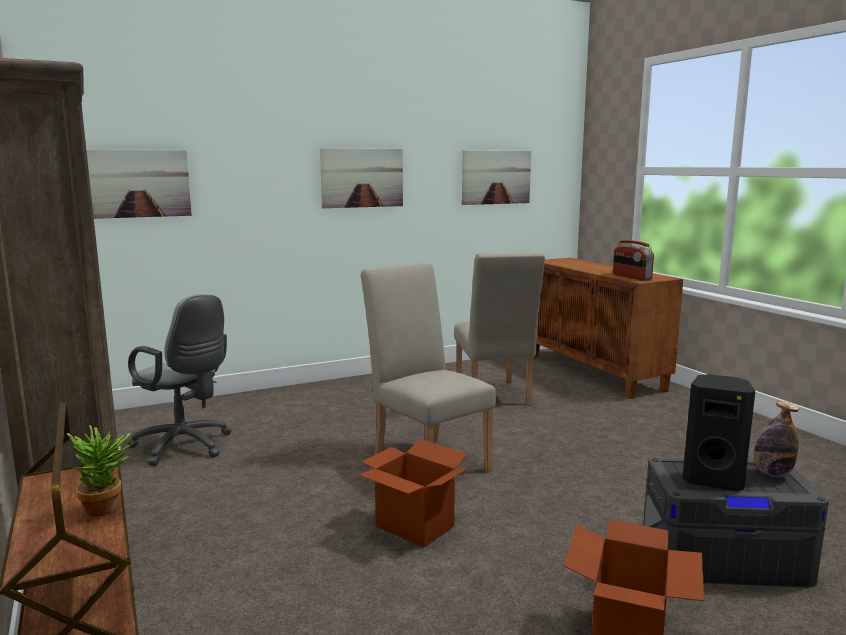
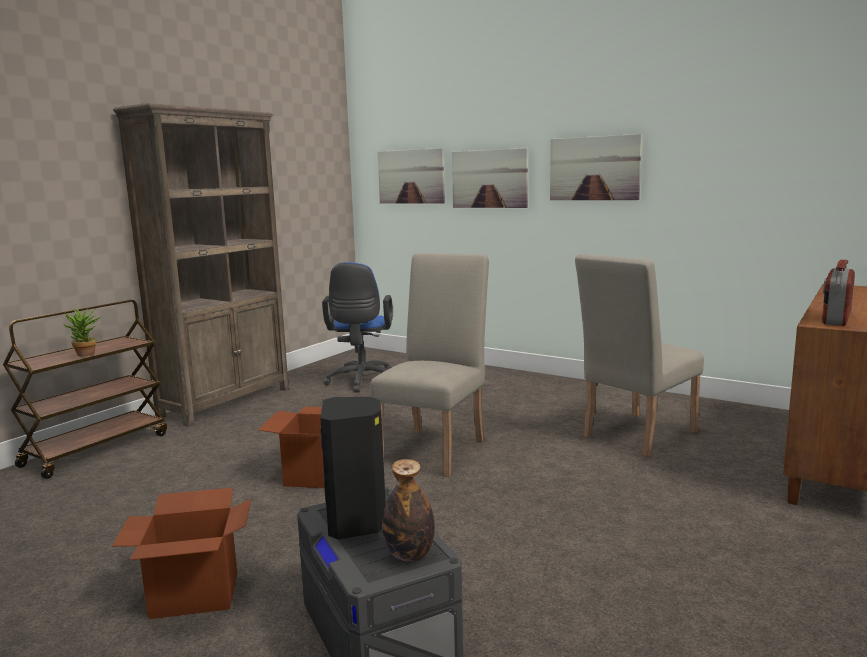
camera: 60 degrees right, 0 degrees up
(186, 447) = (361, 382): grey office chair -> blue office chair
(496, 177) = (782, 164): picture -> picture (489, 179)

